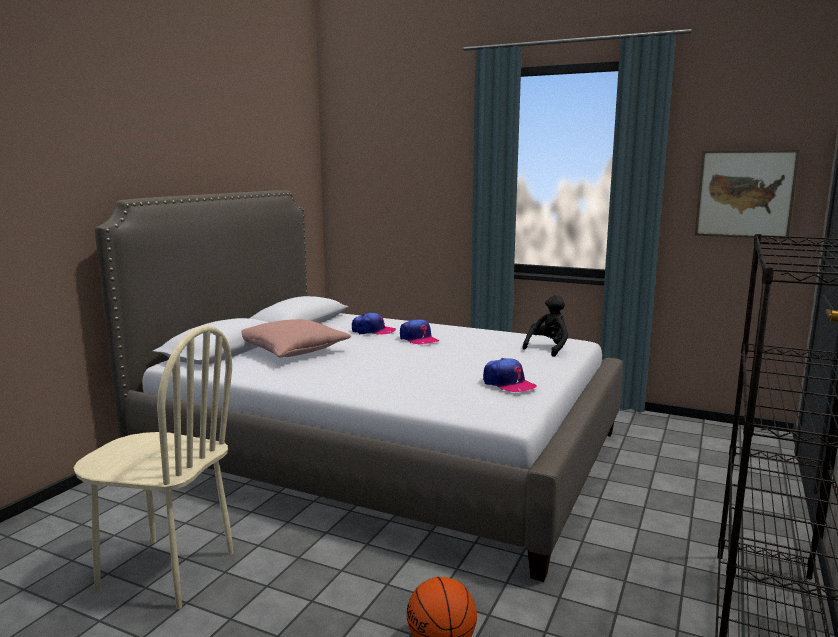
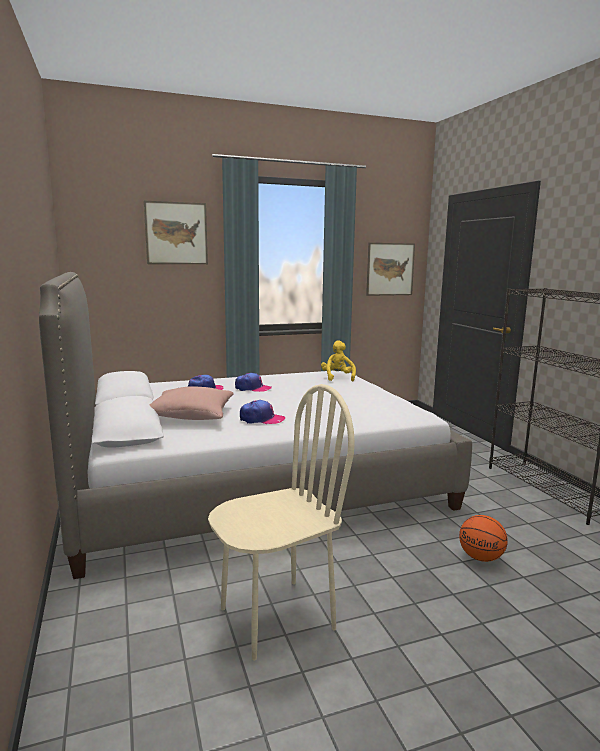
camera: 45 degrees left, 0 degrees up
(429, 147) = (176, 233): none -> picture
(508, 384) = (378, 399): cap -> cap (261, 419)
(548, 348) = (337, 377): black plush toy -> yellow plush toy

